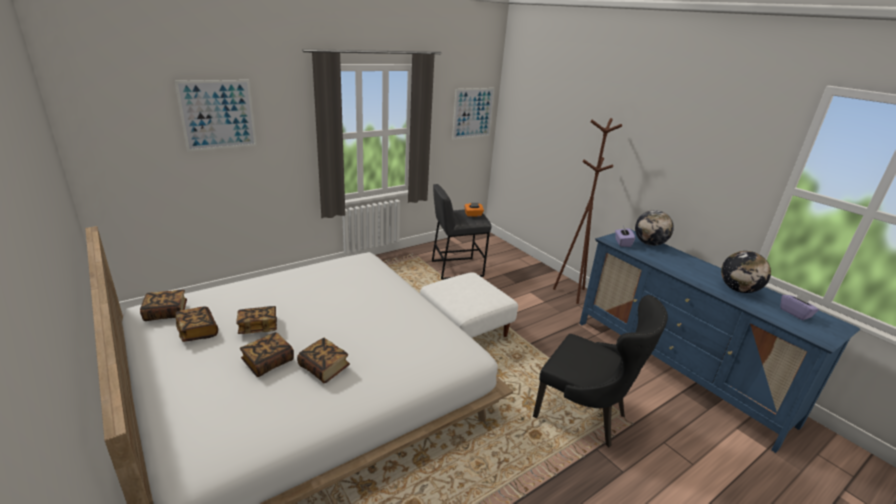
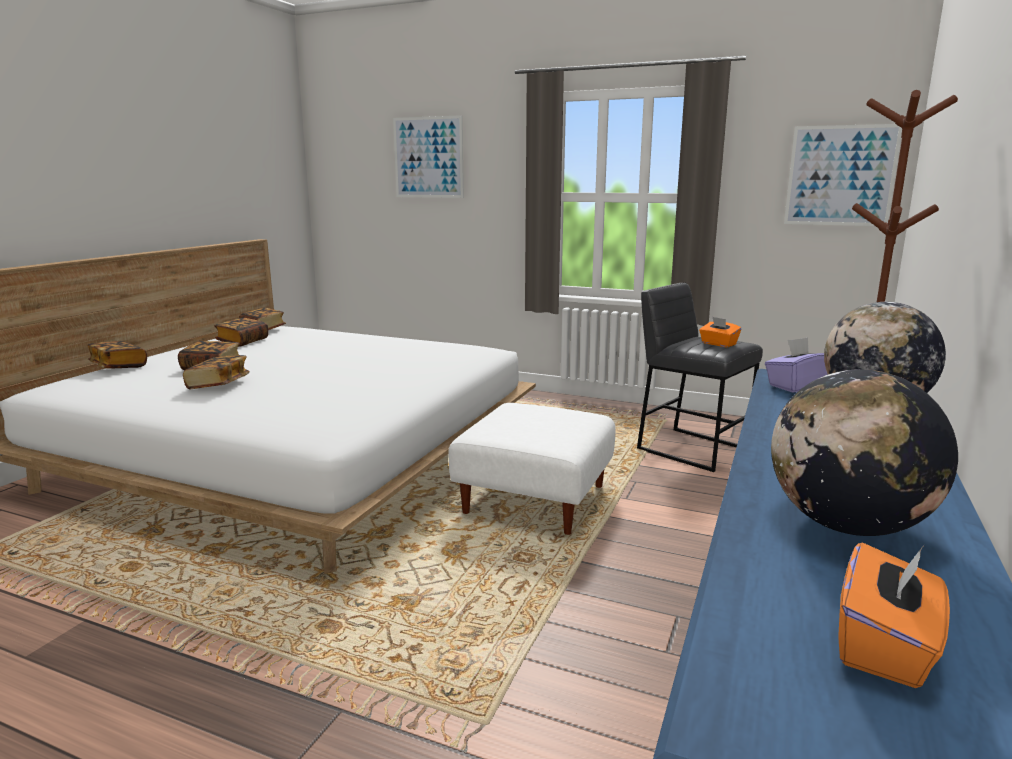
camera: 60 degrees right, 10 degrees down
(258, 327) = (270, 352): book -> book (118, 366)
(584, 414) = (432, 672): black chair -> none
(795, 313) = (885, 647): purple tissue box -> orange tissue box

